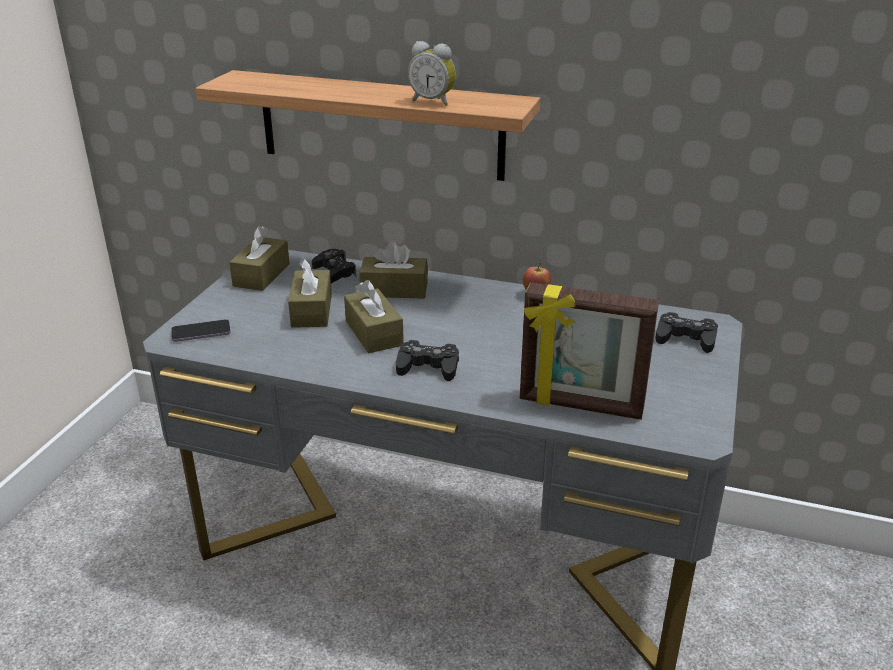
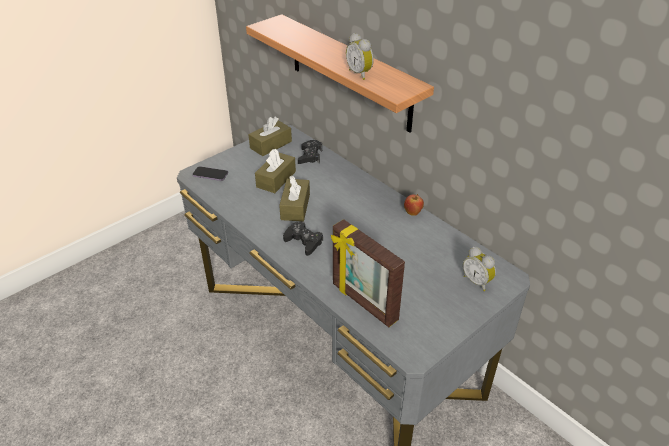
camera: 30 degrees right, 10 degrees up
(394, 290) = (333, 180): brown tissue box -> none
(685, 339) = (477, 281): black game controller -> alarm clock

